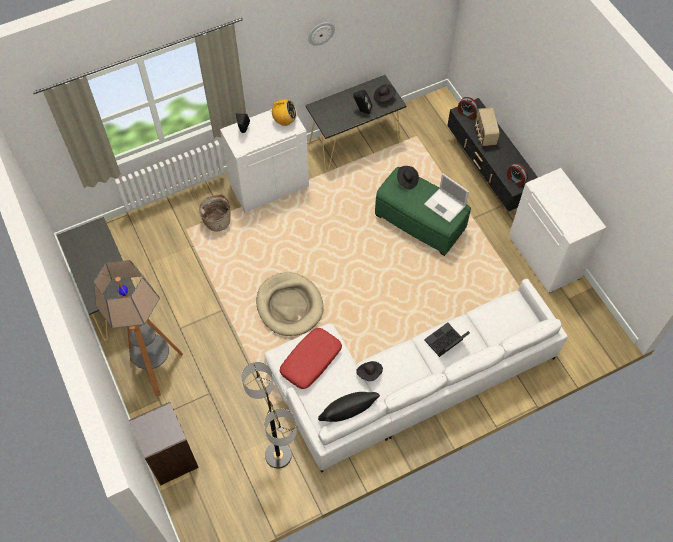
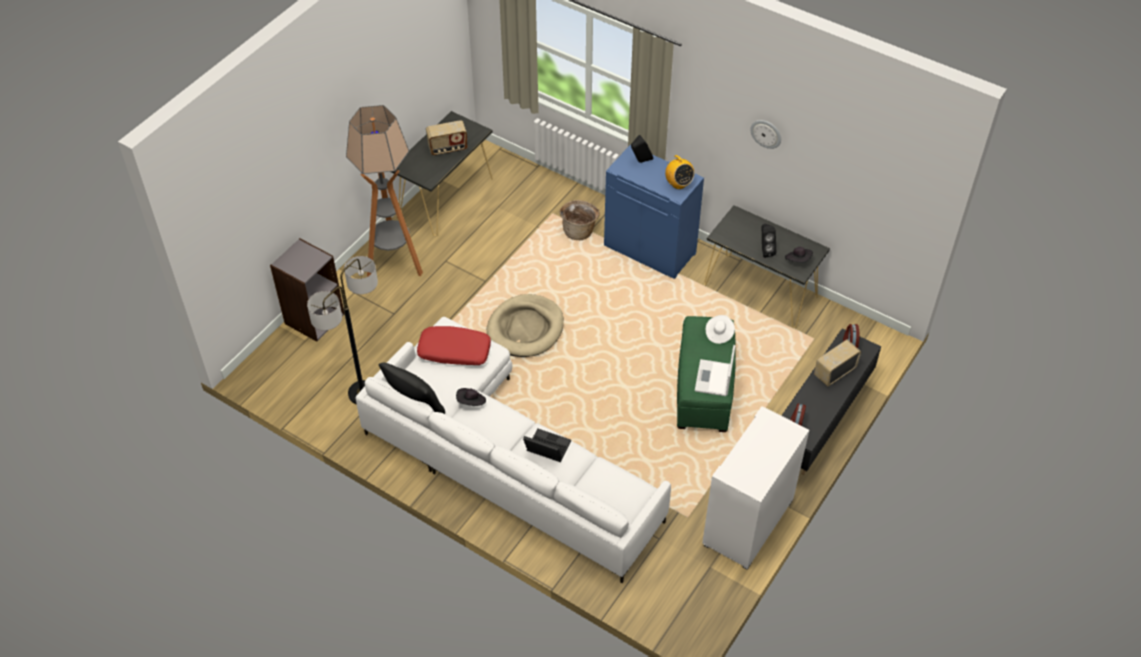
camera: 60 degrees right, 10 degrees down
(99, 258) = (448, 148): none -> radio
(269, 185) = (650, 249): white cabinet -> blue cabinet
(407, 181) = (719, 333): black hat -> white hat

